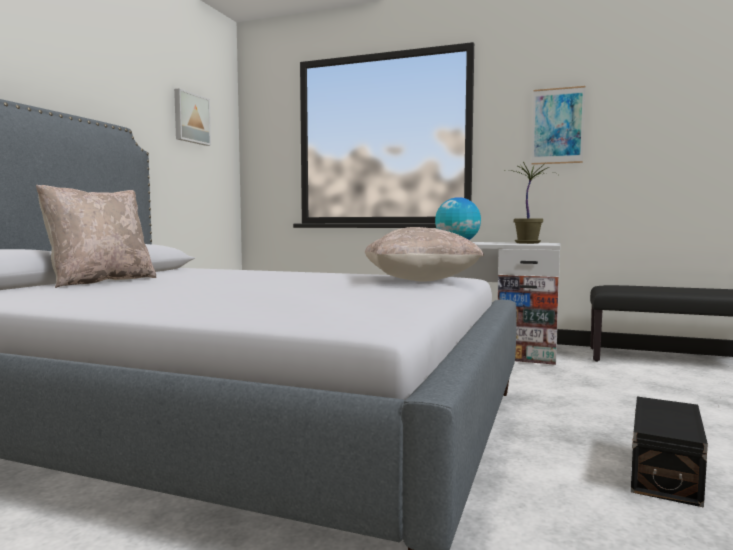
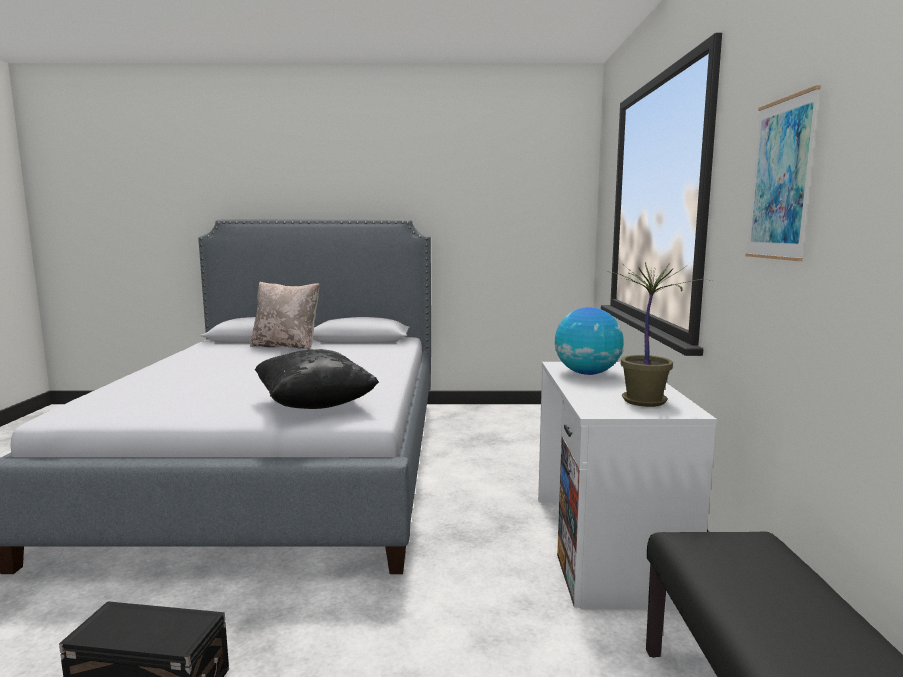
camera: 70 degrees right, 5 degrees up
(191, 118) = (510, 192): picture -> none
(419, 281) = (315, 405): beige pillow -> black pillow

